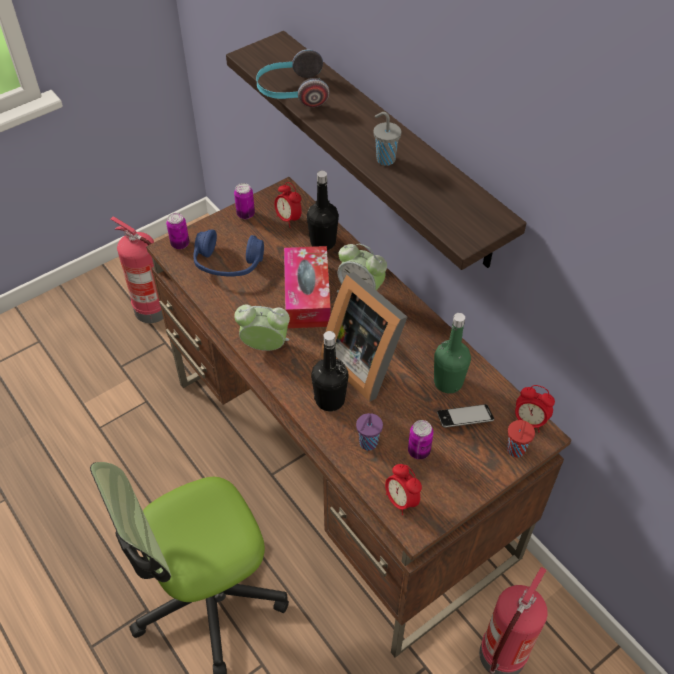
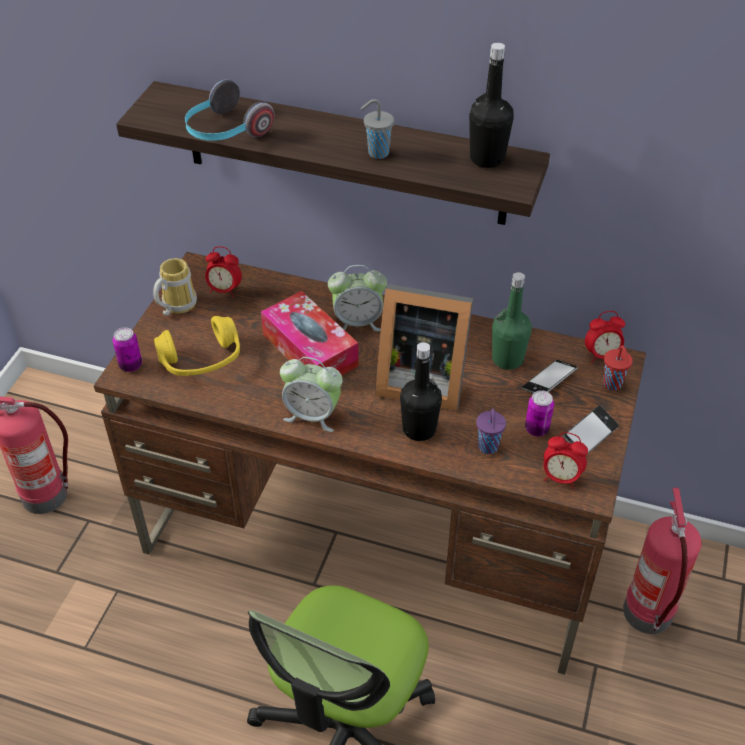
camera: 35 degrees left, 5 degrees down
(228, 264) = (201, 359): blue headphones -> yellow headphones
(245, 214) = (175, 305): can -> mug
(265, 346) = (312, 415): alarm clock -> alarm clock turned 135 degrees counterclockwise
(323, 242) = (279, 296): black bottle -> black bottle (487, 158)
(457, 480) = (590, 434): none -> phone

